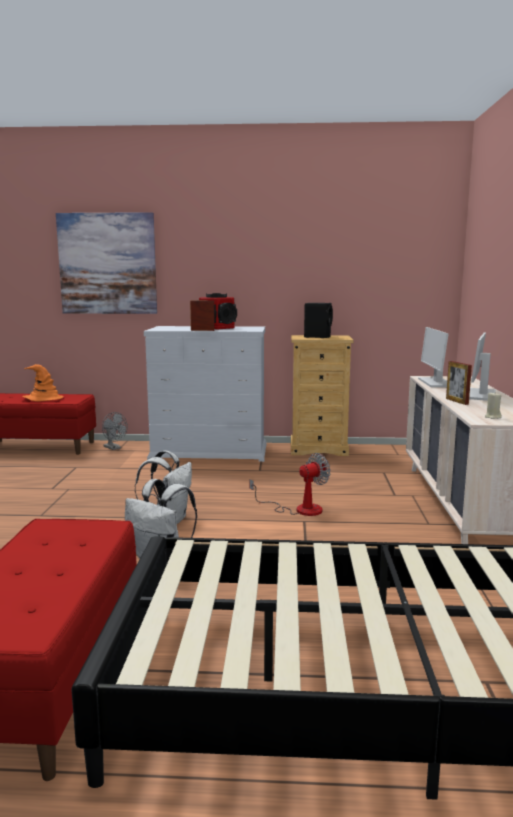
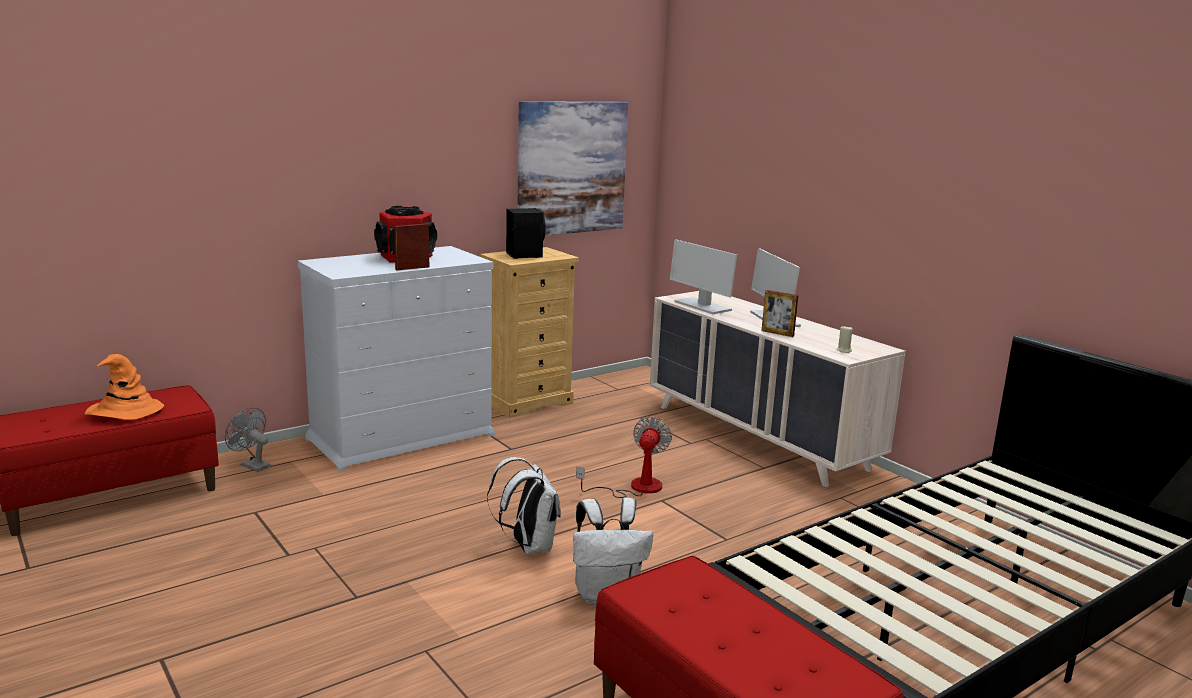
camera: 40 degrees left, 5 degrees up
(107, 264) = (203, 164): picture -> picture (572, 168)
(114, 448) = (251, 465): grey fan -> grey fan turned 150 degrees counterclockwise

